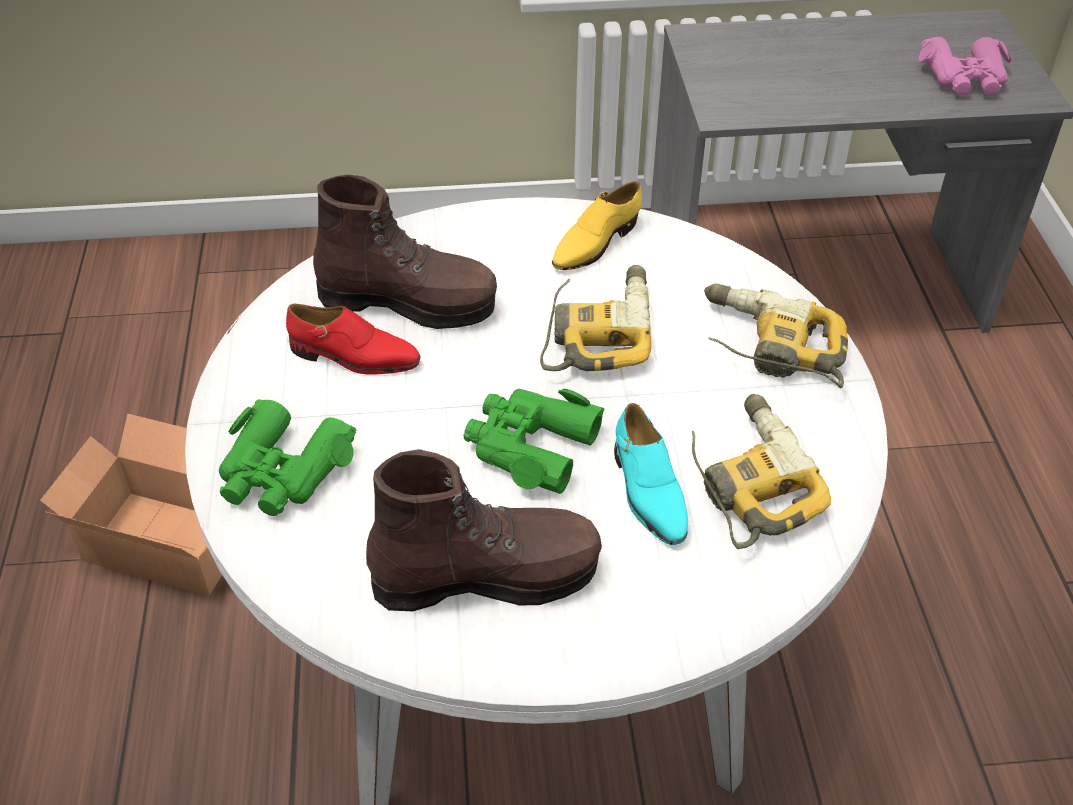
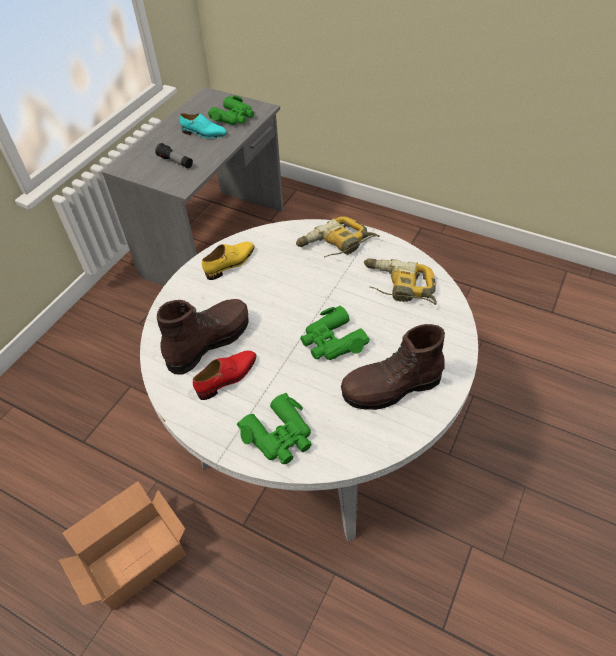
camera: 55 degrees left, 5 degrees up
(487, 575) = (391, 388): brown boot -> brown boot turned 135 degrees counterclockwise
(595, 244) = (230, 263): yellow shoe -> yellow shoe turned 120 degrees counterclockwise
(597, 330) = (283, 288): power drill -> none
(648, 492) = (383, 317): turquoise shoe -> turquoise shoe (204, 133)
(772, 78) = (175, 162): none -> flashlight
(965, 78) = (234, 117): pink binoculars -> green binoculars

